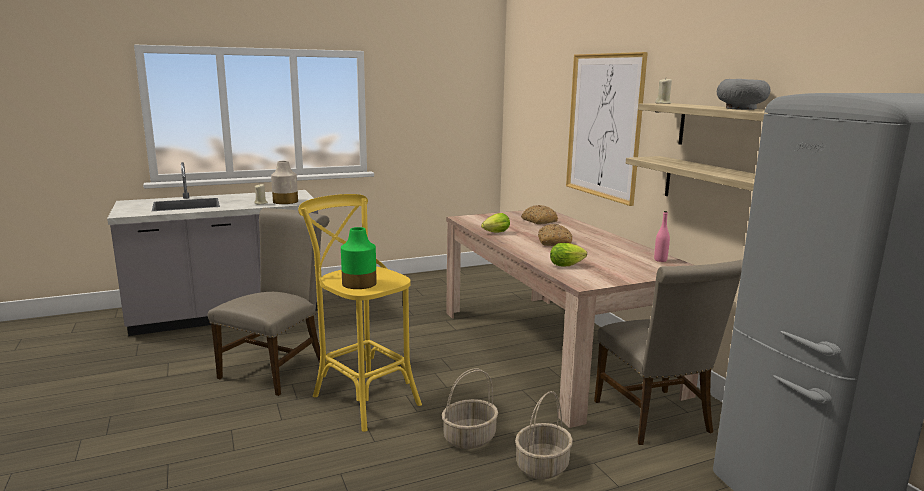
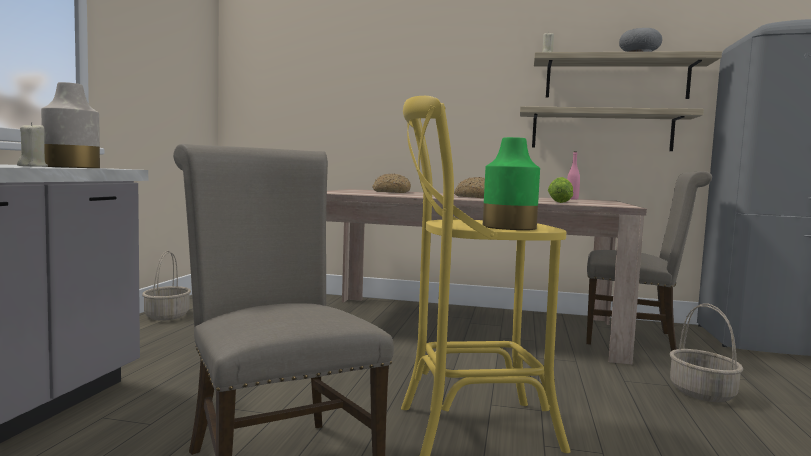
camera: 55 degrees left, 10 degrees down
(469, 438) = (626, 403): basket -> basket (166, 315)
(494, 233) = (409, 196): lettuce -> none
(604, 126) = (431, 89): picture -> none

